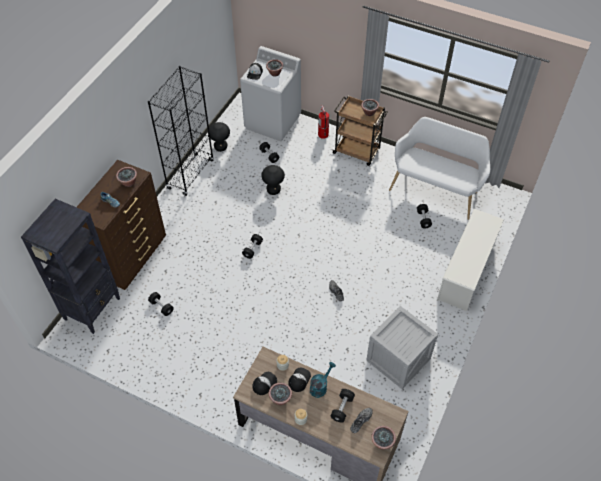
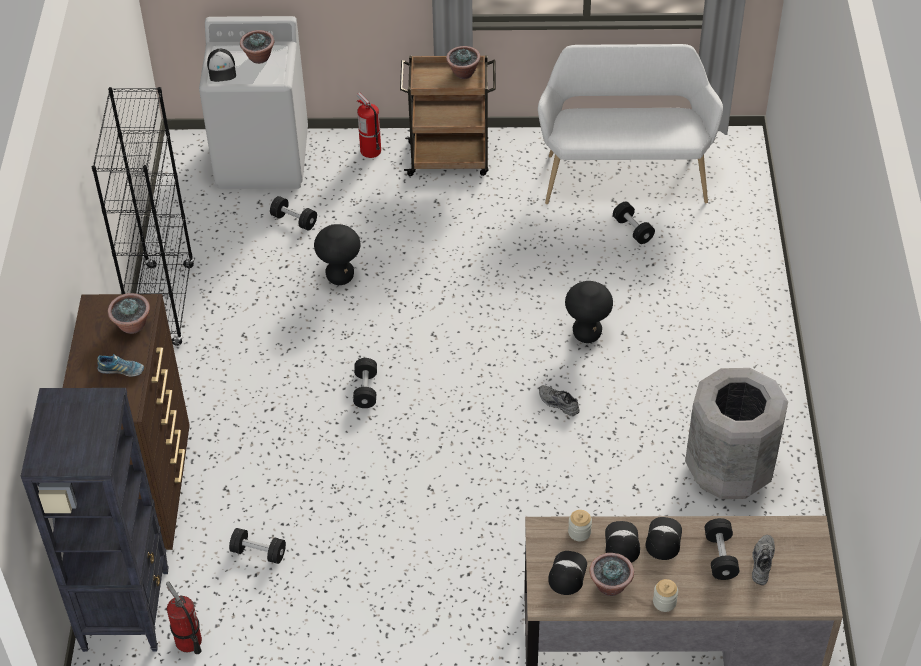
camera: 25 degrees left, 5 degrees down
(108, 335) = (188, 641): none -> fire extinguisher
(220, 147) = (192, 238): black stool -> black stool (587, 334)
(320, 386) = (663, 539): turquoise watering can -> cap
(382, 442) = (816, 580): potted plant -> none
(398, 360) = (729, 469): crate -> grey trash can
(466, 272) = (754, 288): white shoe rack -> none

